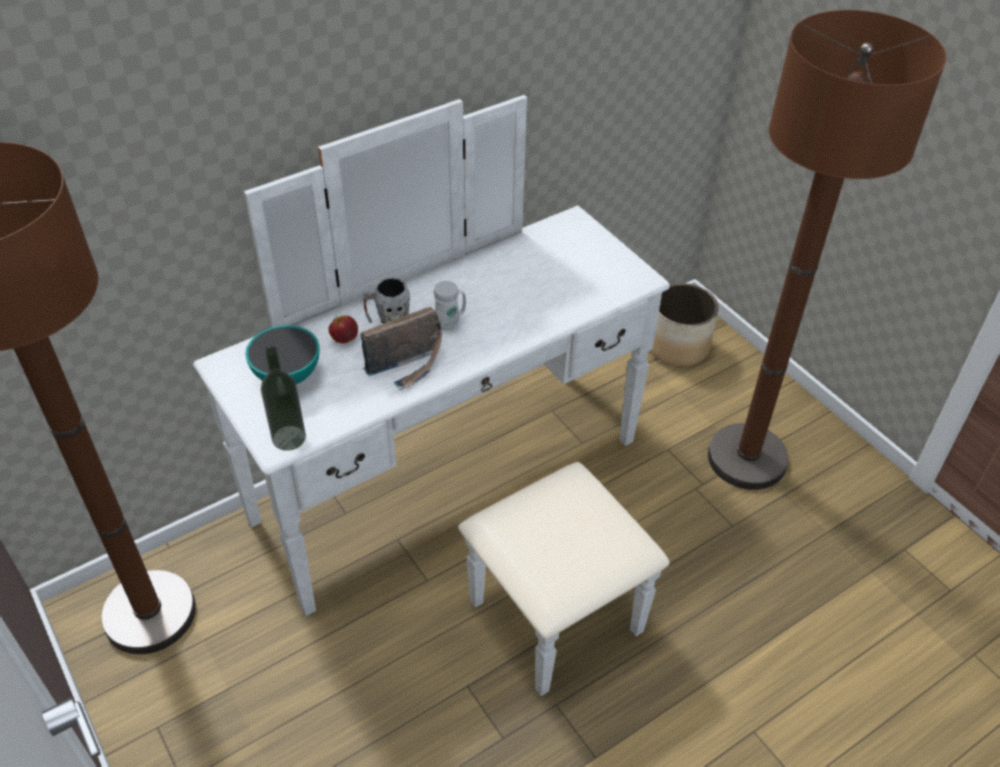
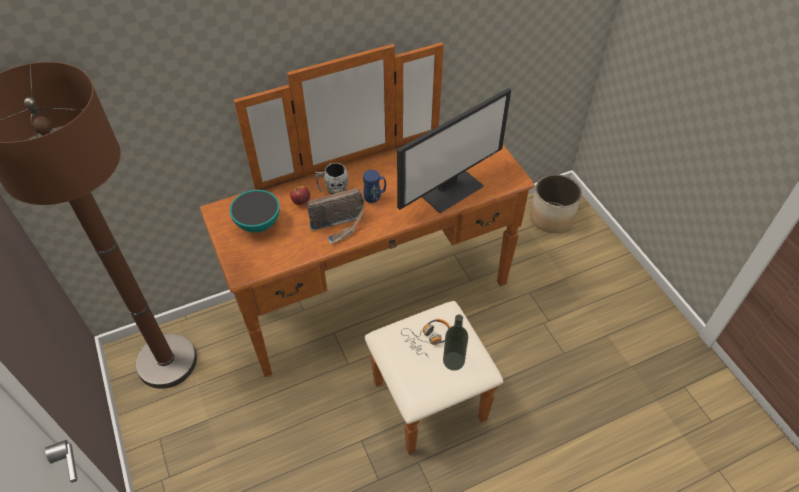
camera: 10 degrees right, 5 degrees up
(289, 438) = (250, 268): bottle -> bottle (453, 361)
(451, 322) = (375, 197): white mug -> blue mug
(472, 508) = (387, 317): white dresser -> brown dresser
(554, 300) = (450, 188): none -> monitor
(554, 515) = (428, 338): none -> headphones
(747, 458) = (584, 306): brown floor lamp -> none

